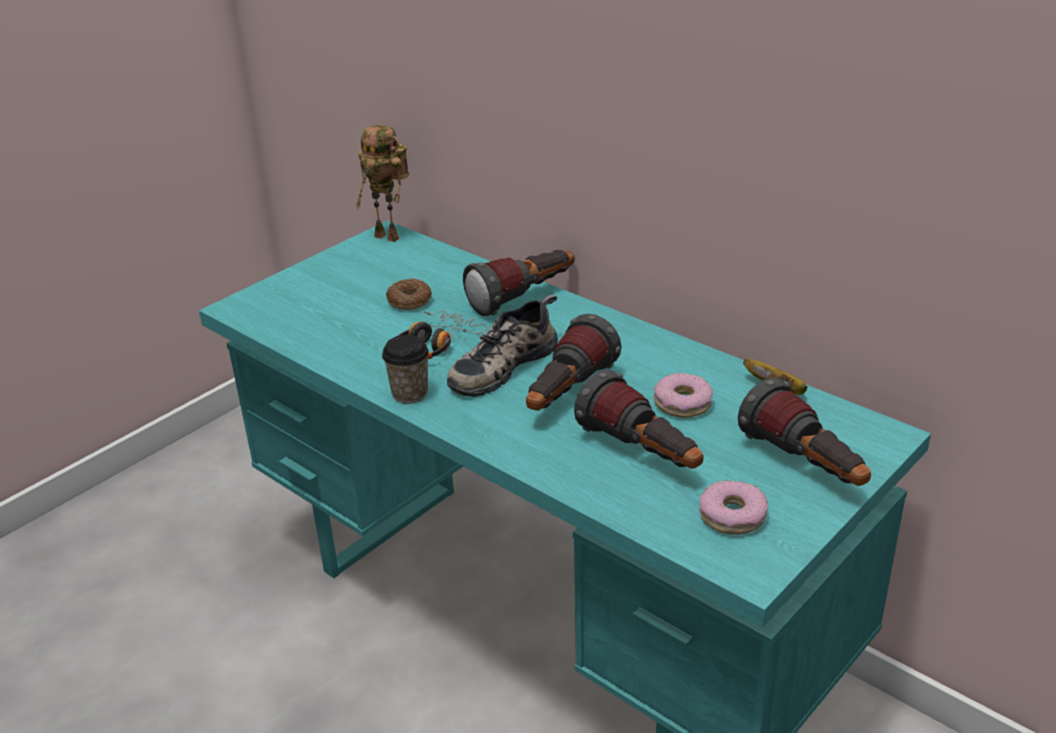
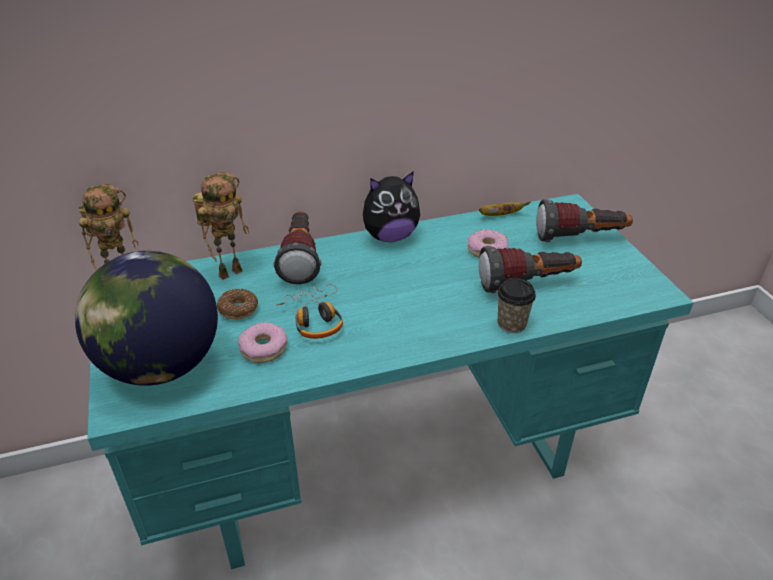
camera: 60 degrees left, 5 degrees up
(302, 300) = (161, 365): none -> globe
(409, 394) = (368, 354): cup -> cup (511, 324)
(461, 273) = (230, 271): none -> toy robot
(502, 364) = (374, 299): shoe -> none
(566, 395) = (438, 287): flashlight -> none
(629, 331) = (390, 236): none -> plush toy
(732, 515) = (608, 278): donut -> donut (263, 348)

